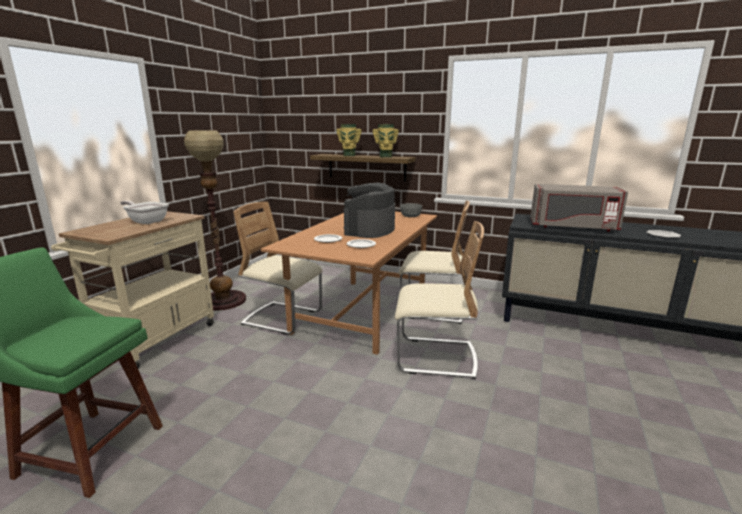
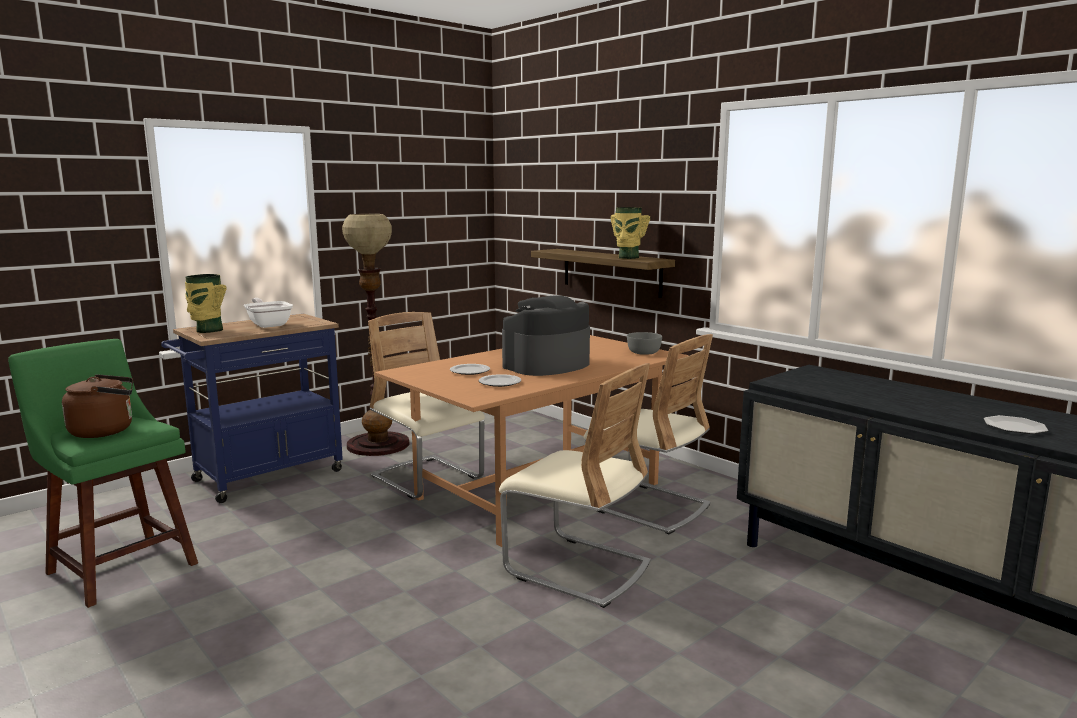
camera: 25 degrees right, 5 degrees down
(70, 335) = (106, 431): none -> brown kettle
(154, 341) = (264, 477): beige cart -> blue cart
(348, 155) = (580, 253): vase -> vase (208, 330)
(572, 227) = (862, 395): grey microwave -> none

